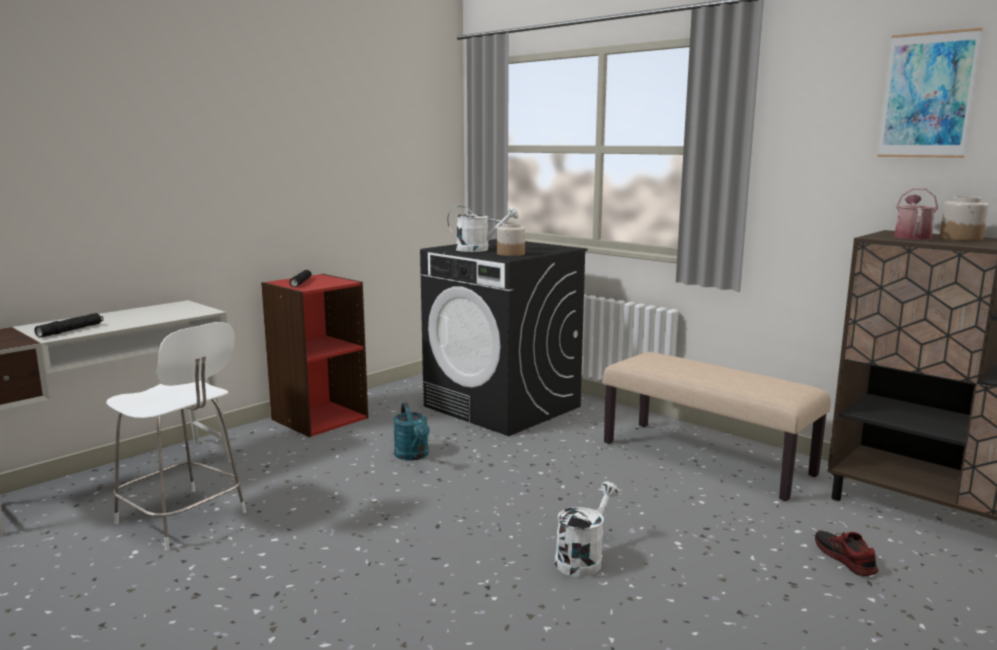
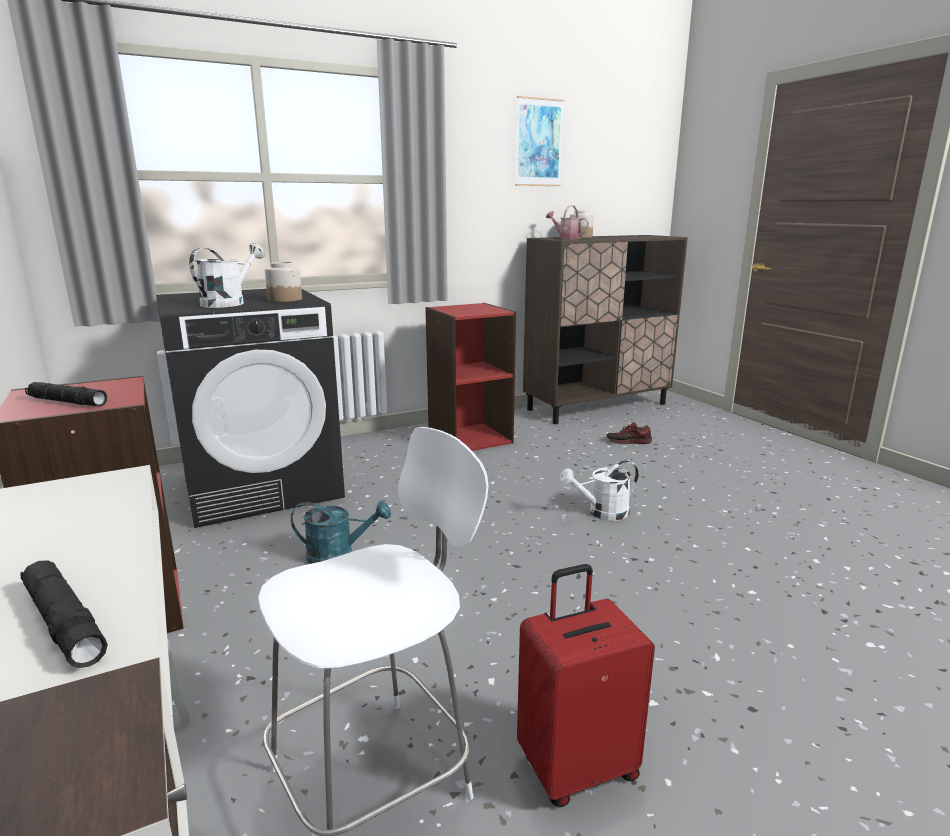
camera: 70 degrees left, 5 degrees up
(189, 582) = (576, 766): none -> red suitcase
(583, 558) = (602, 513): white watering can -> white watering can turned 75 degrees counterclockwise
(707, 458) = (469, 438): beige bench -> red bookcase

